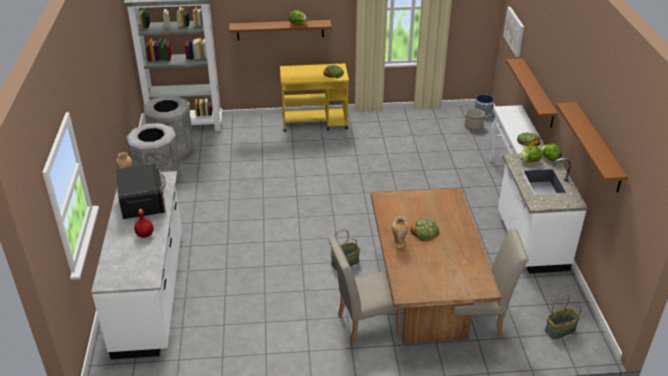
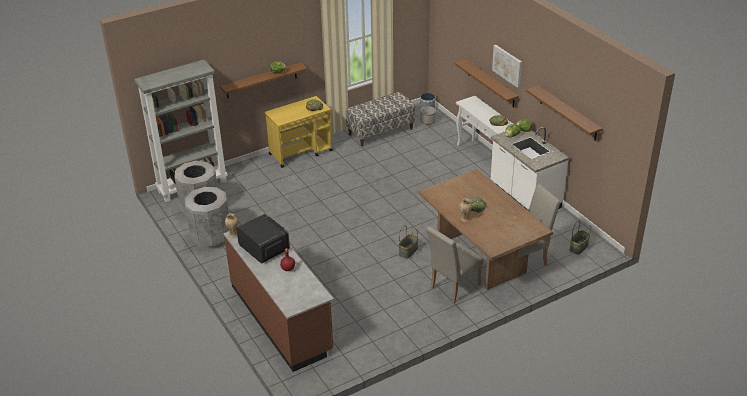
camera: 25 degrees left, 0 degrees up
(151, 291) = (281, 318): white counter -> brown counter
(414, 123) = (380, 131): none -> bench
(514, 31) = (449, 38): picture -> picture (507, 65)

